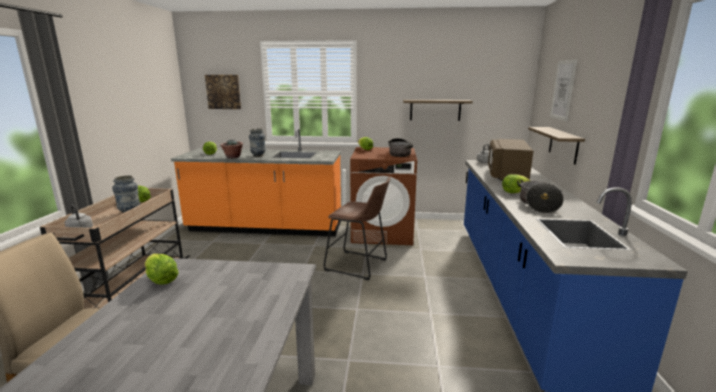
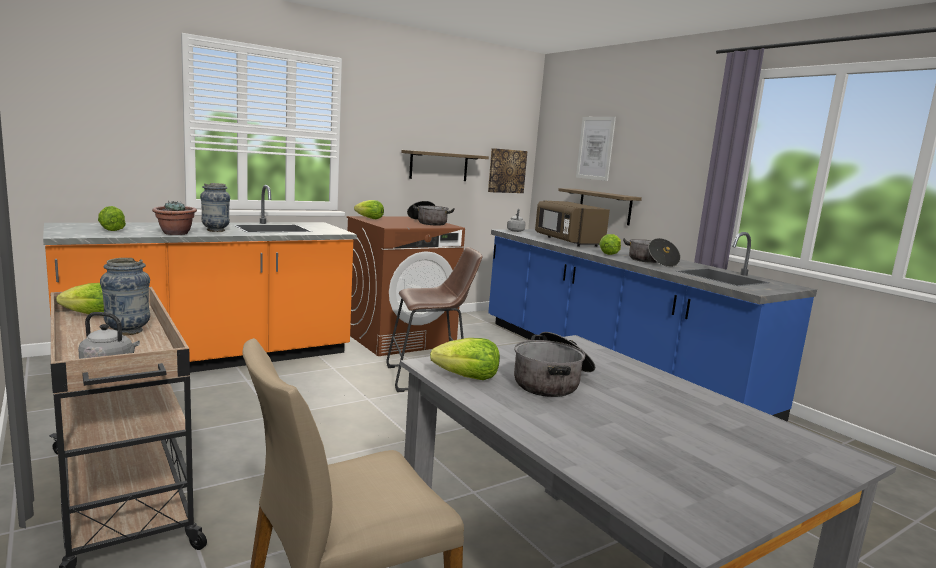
camera: 40 degrees left, 5 degrees down
(196, 298) = (553, 381): none -> cooking pot
(223, 92) = (98, 114): picture -> picture (506, 171)

